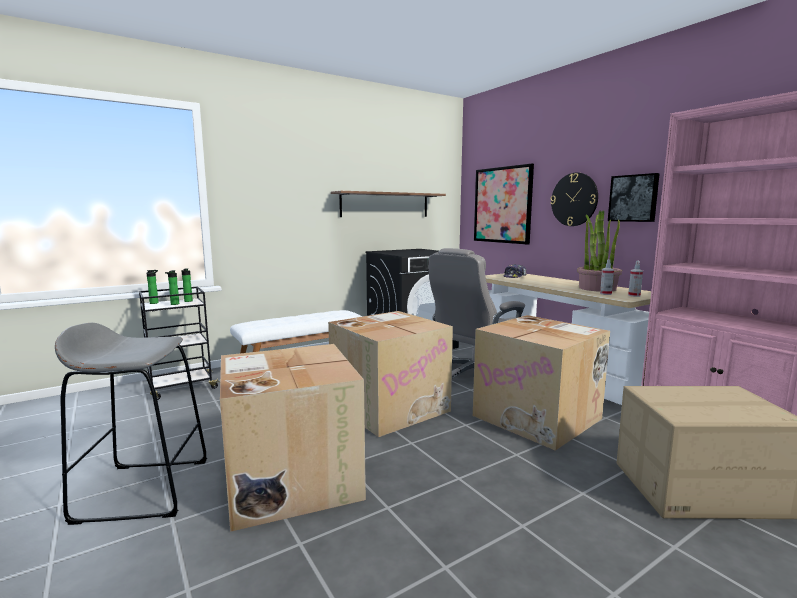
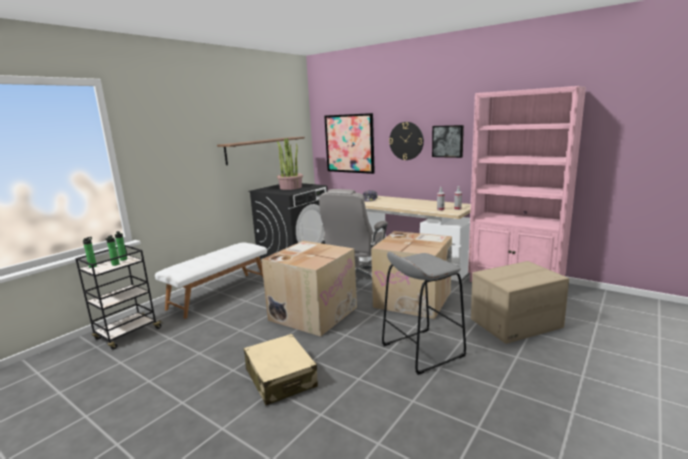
camera: 20 degrees left, 5 degrees up
(143, 489) = (177, 415): grey stool -> grey stool (422, 350)
(290, 478) = (281, 378): cardboard box -> beige suitcase
(597, 288) = (431, 205): potted plant -> potted plant (290, 187)

